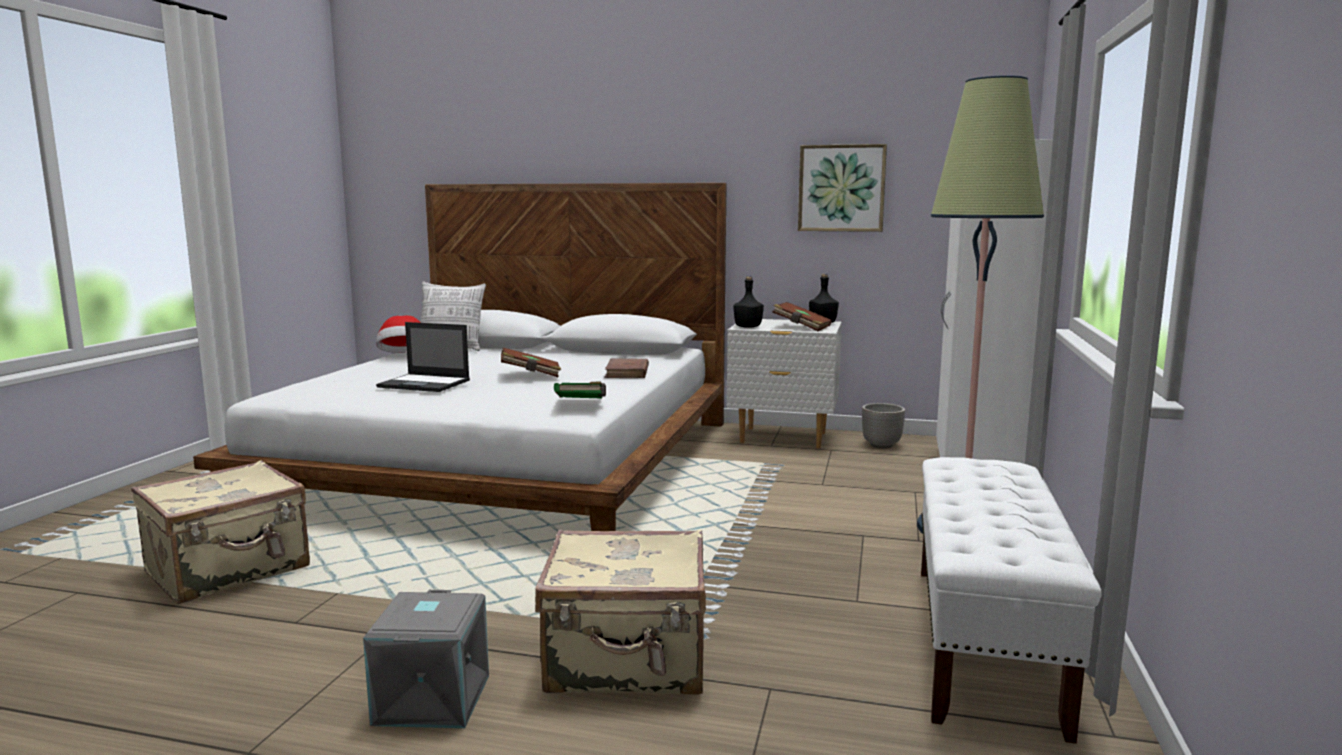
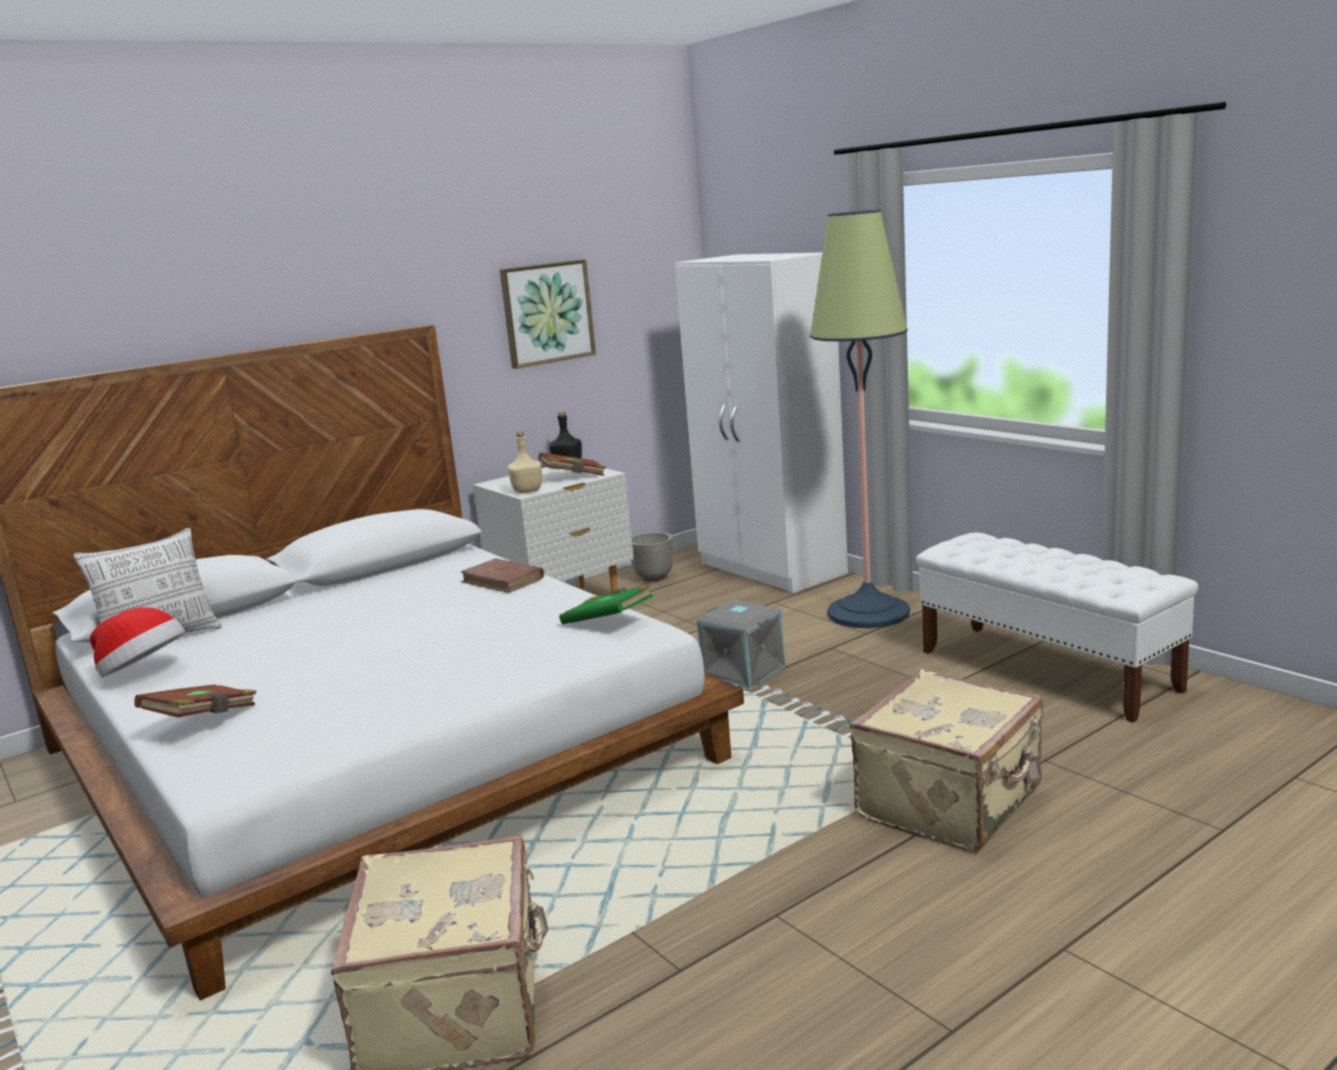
camera: 50 degrees left, 5 degrees up
(425, 384) = (365, 677): laptop -> none
(434, 700) = (937, 909): grey storage box -> grey storage box (744, 670)
(531, 375) = (428, 621): brown book -> brown book (202, 719)
(747, 327) = (526, 491): black bottle -> beige bottle

